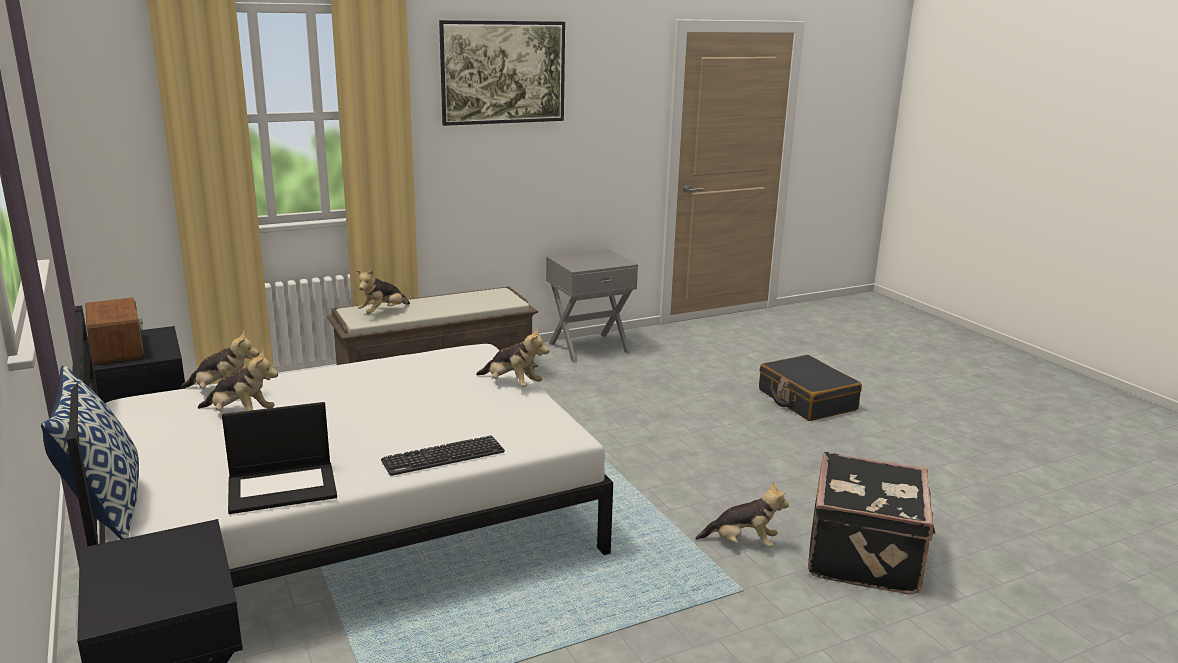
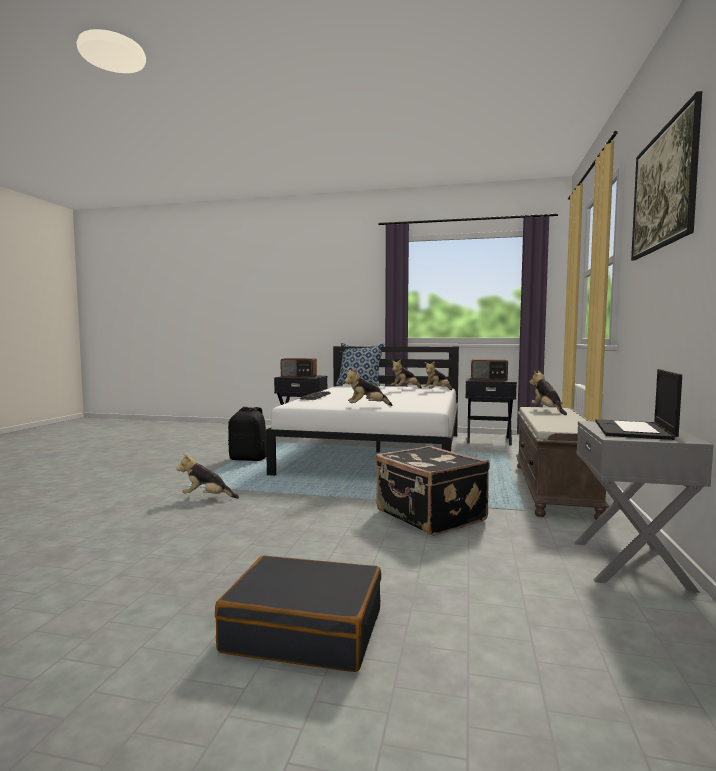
camera: 130 degrees right, 15 degrees down
(173, 570) = (299, 376): none -> radio
(283, 487) = (336, 389): laptop -> laptop (634, 430)
(548, 633) = (249, 459): none -> black backpack
(742, 543) = (207, 497): plush toy -> plush toy turned 45 degrees clockwise
(866, 555) = (120, 518): black suitcase -> black suitcase (429, 516)

